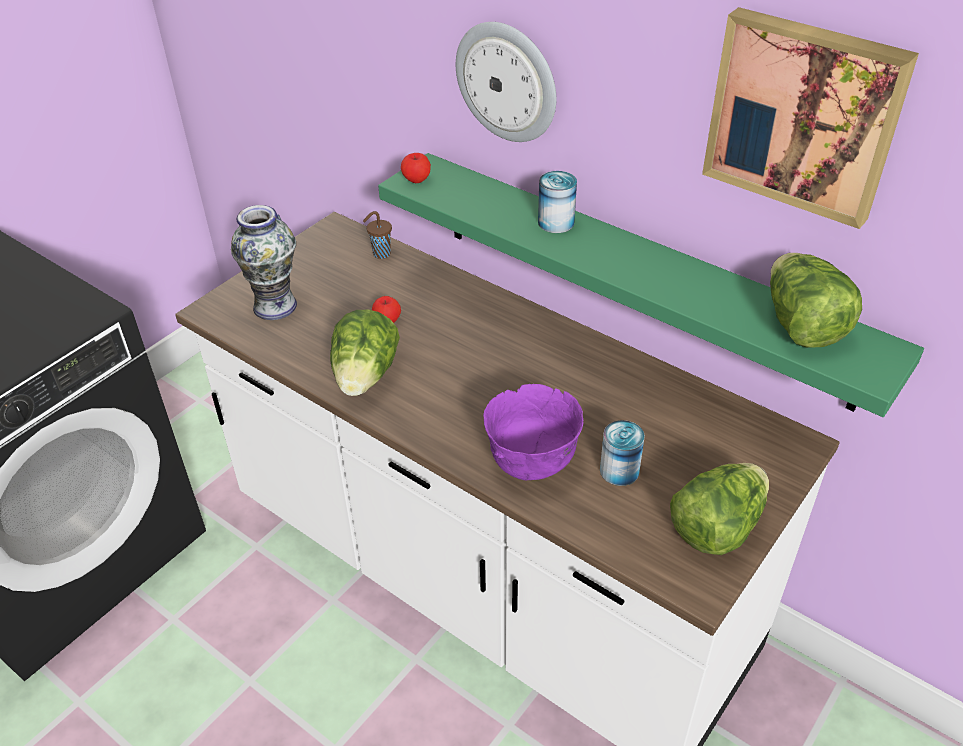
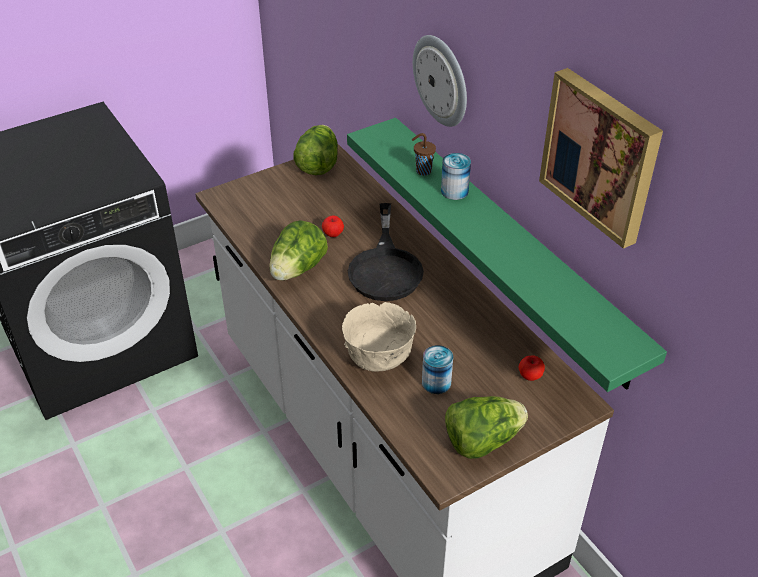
camera: 20 degrees right, 0 degrees up
(274, 305) = (262, 204): vase -> none
(380, 254) = (354, 184): brown cup -> brown cup (422, 171)
(416, 179) = (375, 136): apple -> apple (530, 376)
(476, 344) = (385, 267): none -> black frying pan
(532, 462) = (378, 359): purple bowl -> beige bowl
(800, 325) = (583, 310): lettuce -> lettuce (318, 164)

